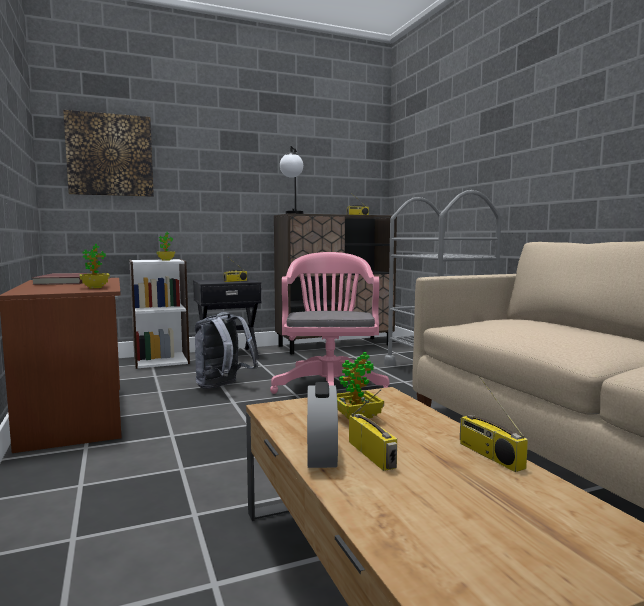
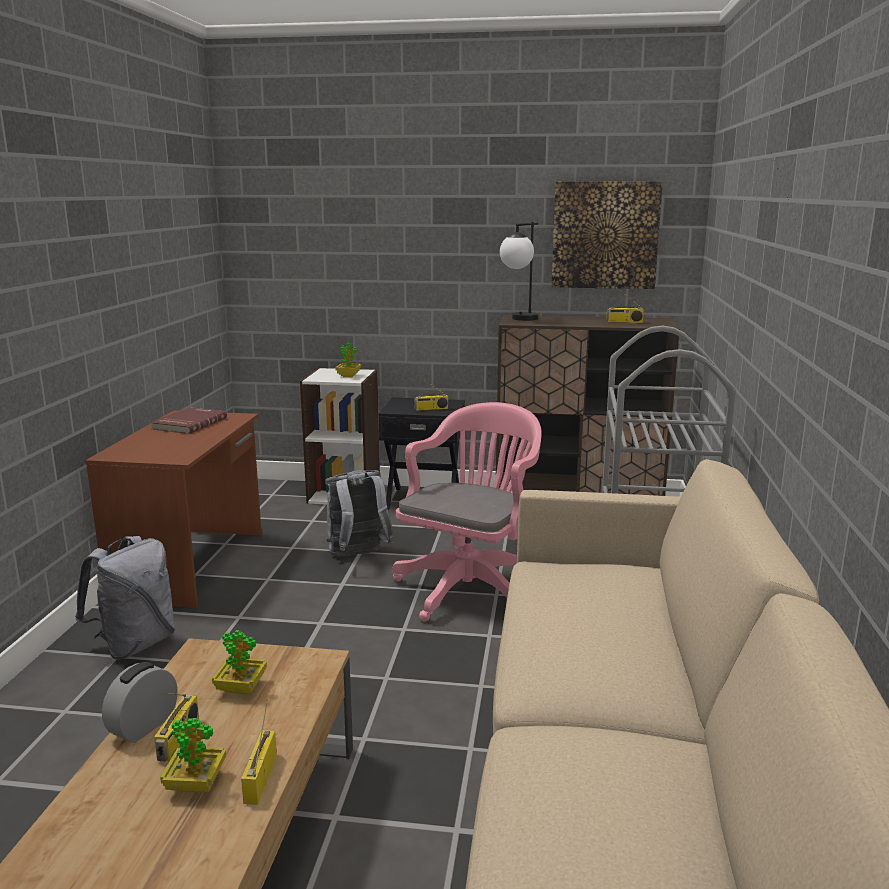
camera: 30 degrees right, 10 degrees up
(90, 473) = (135, 644): none -> grey backpack
(95, 287) = (183, 449): potted plant -> potted plant (196, 784)
(110, 155) = (297, 239): picture -> picture (605, 235)

